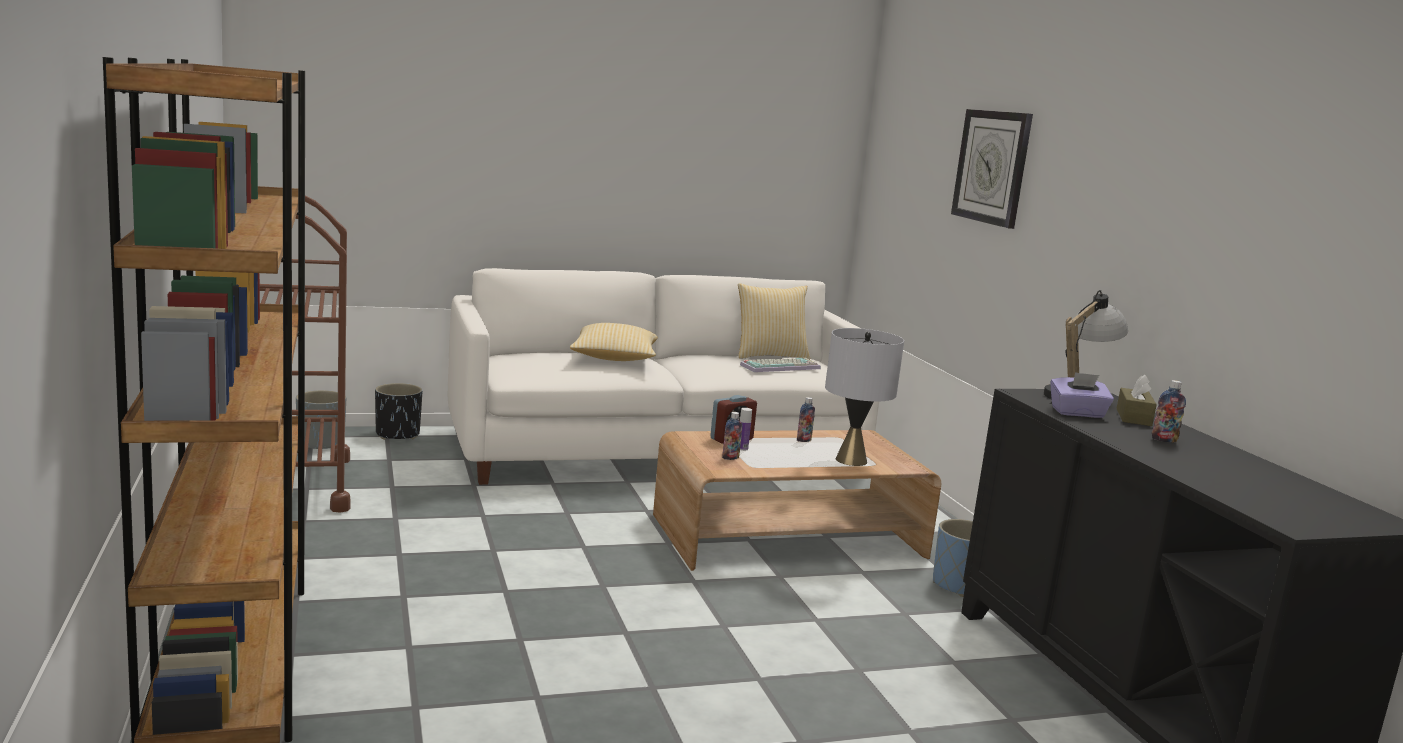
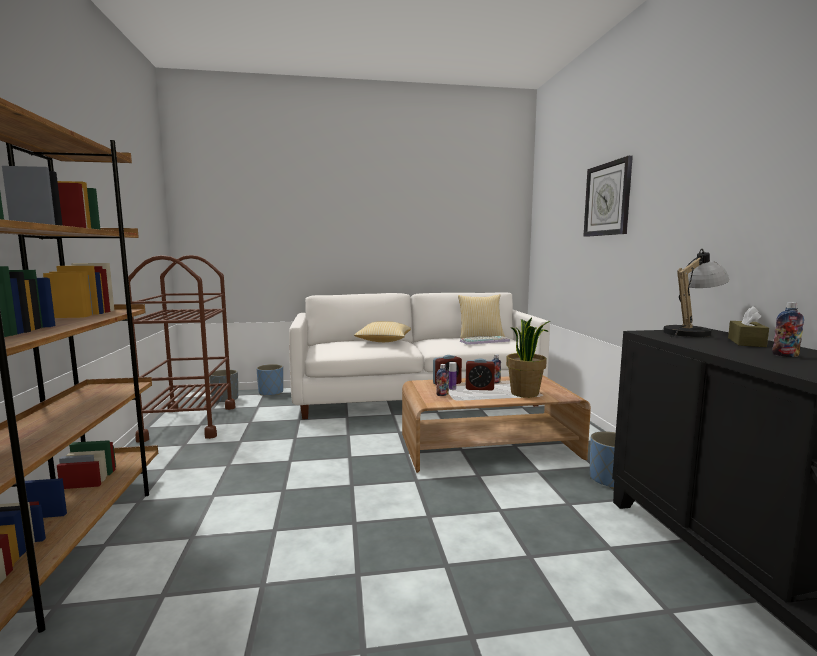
camera: 10 degrees right, 5 degrees down
(397, 434) = (271, 392): black planter -> blue planter
(782, 449) = (479, 388): none -> alarm clock
(851, 460) = (525, 393): grey table lamp -> potted plant
(1077, 413) = (696, 341): purple tissue box -> none

